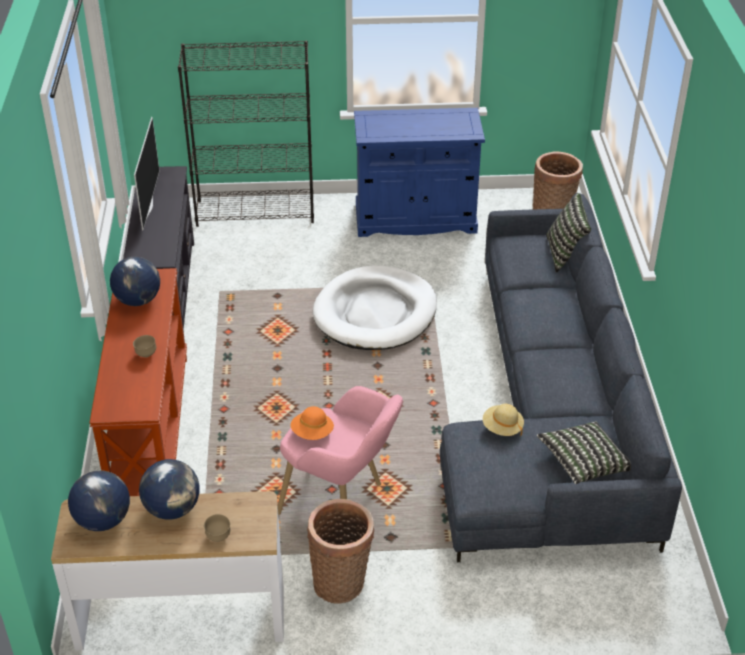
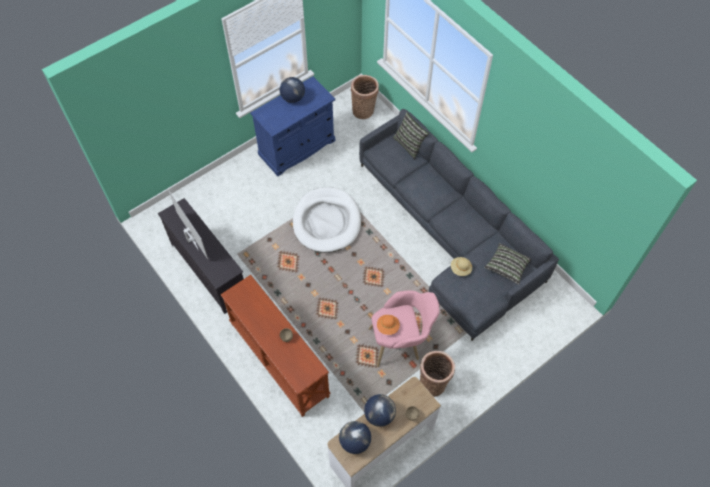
camera: 35 degrees left, 20 degrees up
(138, 300) = (250, 307): globe -> globe (292, 98)
(256, 211) = (209, 188): black bookcase -> none

